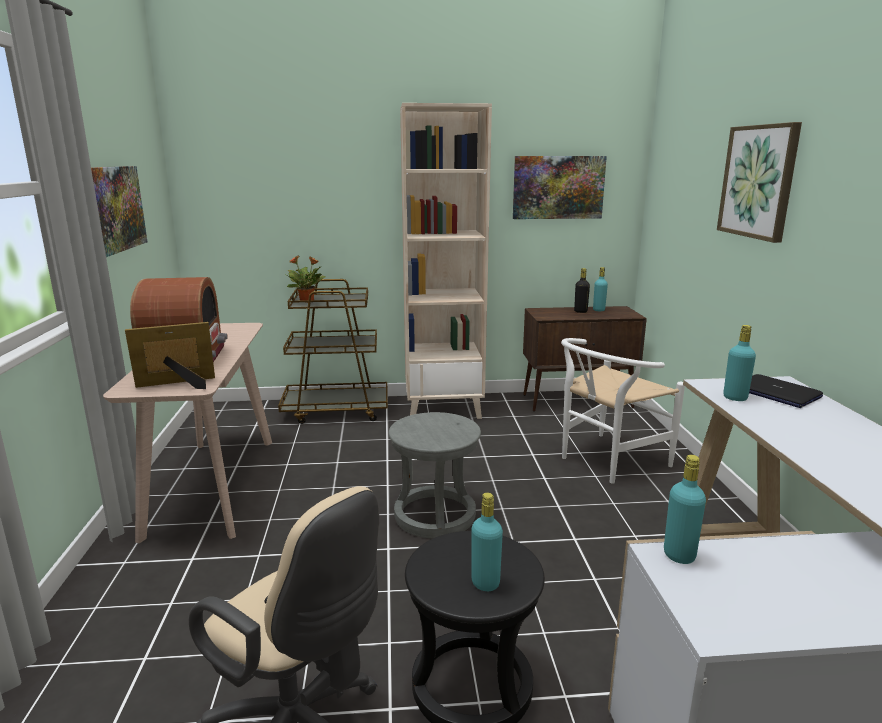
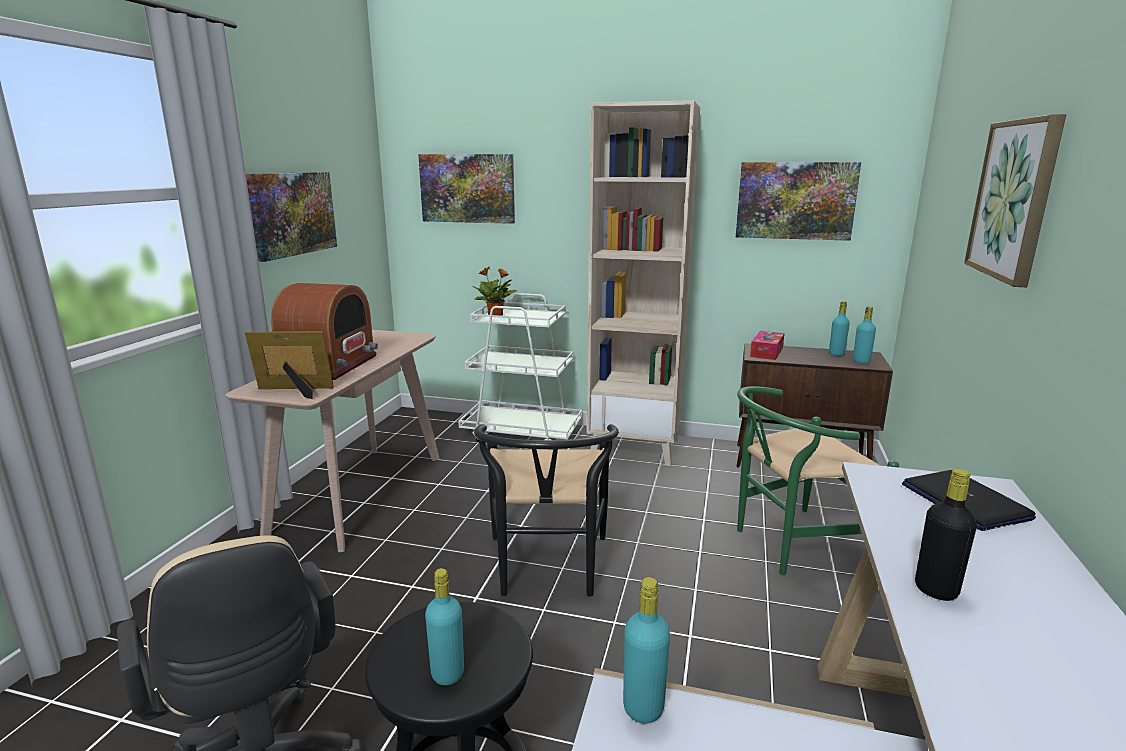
camera: 20 degrees right, 0 degrees up
(263, 181) = (467, 188): none -> picture
(337, 410) = (522, 433): brown cart -> white cart
(435, 515) = (547, 570): grey stool -> black chair
(548, 313) = (766, 352): none -> tissue box
(580, 311) = (810, 354): black bottle -> black bottle (936, 590)
(606, 461) = (790, 545): white chair -> green chair
(735, 398) = (892, 499): turquoise bottle -> turquoise bottle (861, 361)

